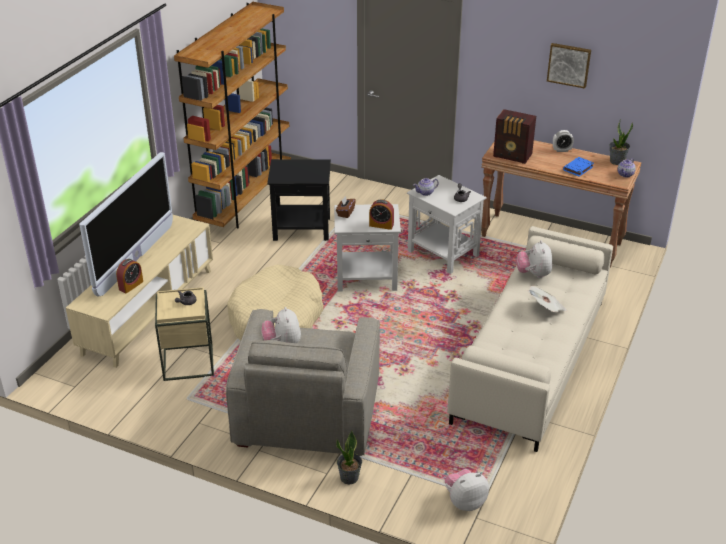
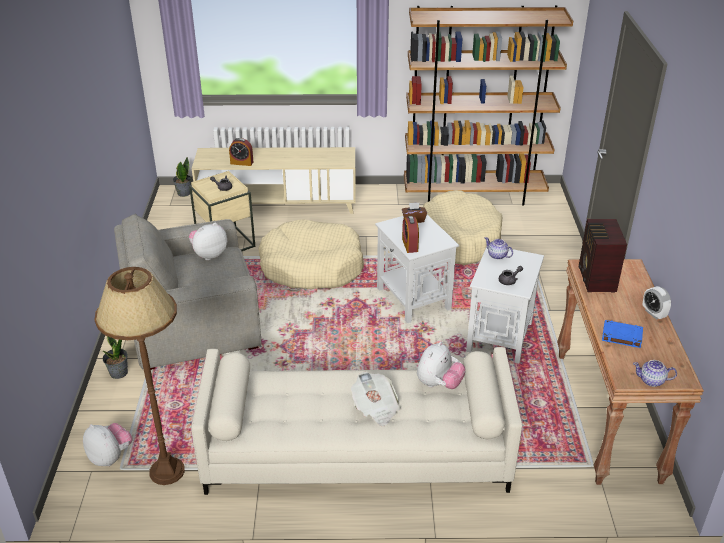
camera: 65 degrees right, 0 degrees up
(135, 260) = (277, 153): television -> none
(302, 229) = (459, 238): black side table -> beige dog bed
(499, 469) = (166, 471): none -> brown floor lamp
(533, 274) = (439, 384): plush toy -> plush toy turned 150 degrees clockwise
(569, 64) = (698, 206): picture -> none
(617, 161) = (678, 366): potted plant -> potted plant (183, 193)

